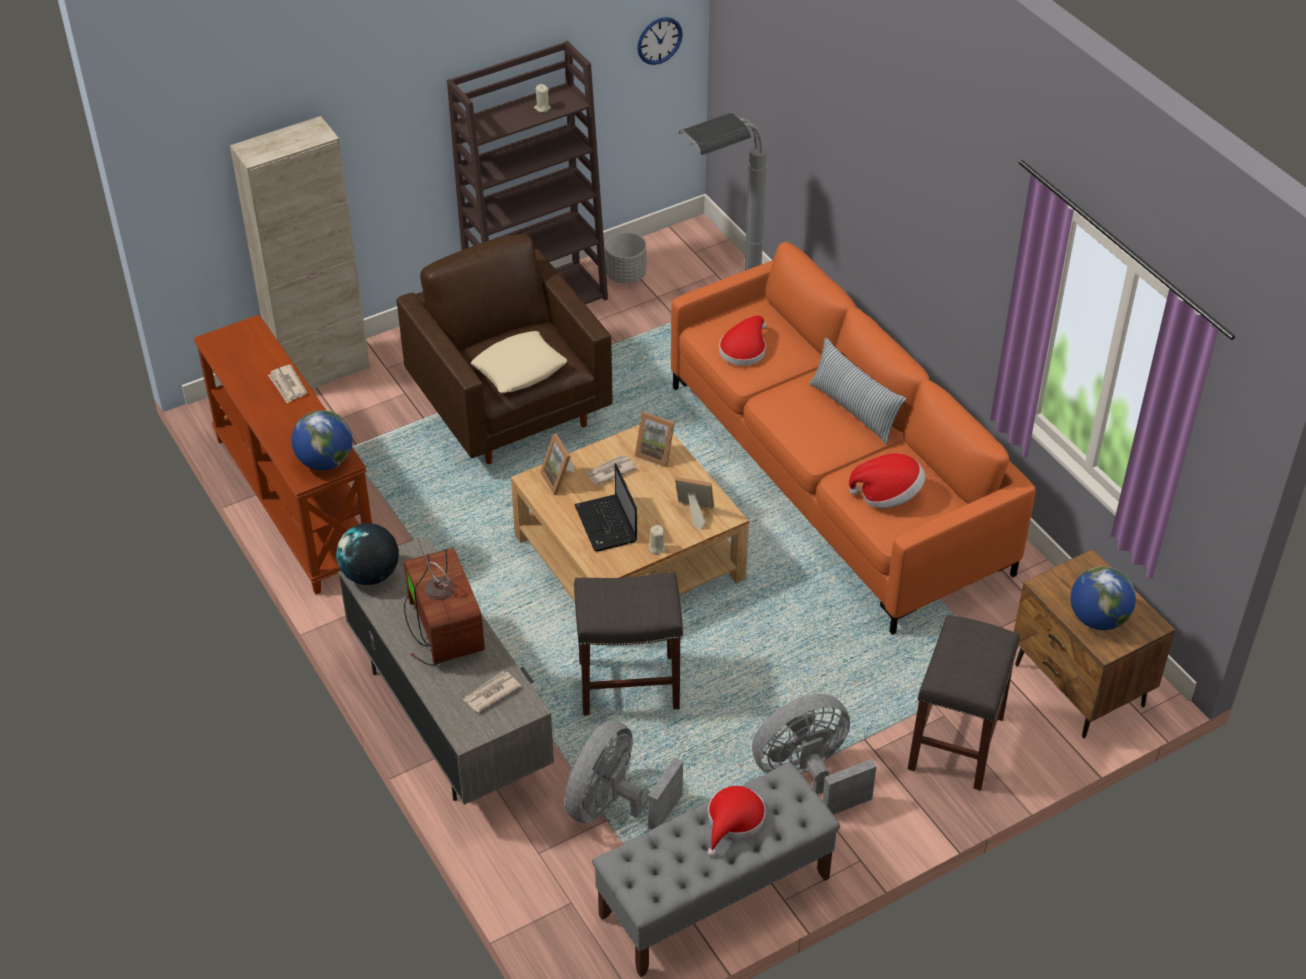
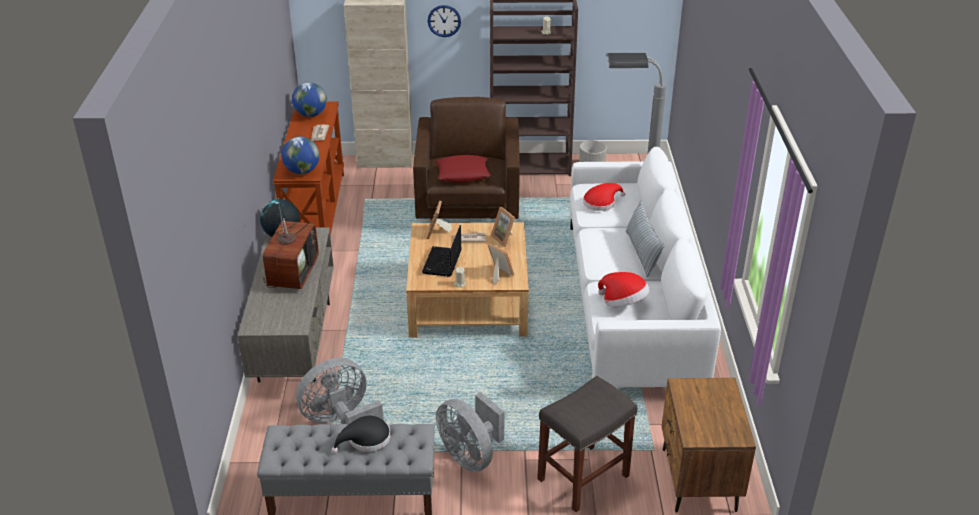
camera: 30 degrees right, 10 degrees down
(491, 693) = (285, 312): newspaper -> none
(519, 368) = (463, 173): beige pillow -> red pillow
(627, 685) = (407, 363): grey stool -> none
(659, 40) = (642, 18): wall clock -> wall clock (444, 21)
(734, 821) = (366, 439): red hat -> black hat
(808, 776) = (470, 456): grey fan -> grey fan turned 135 degrees counterclockwise
(835, 477) = (630, 305): orange sofa -> white sofa
(1098, 619) = (702, 418): globe -> globe (310, 114)

